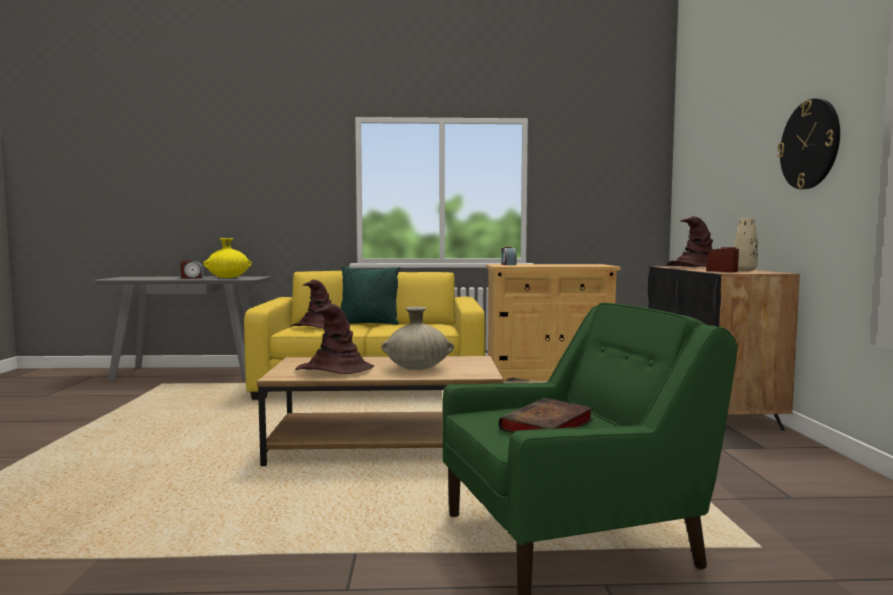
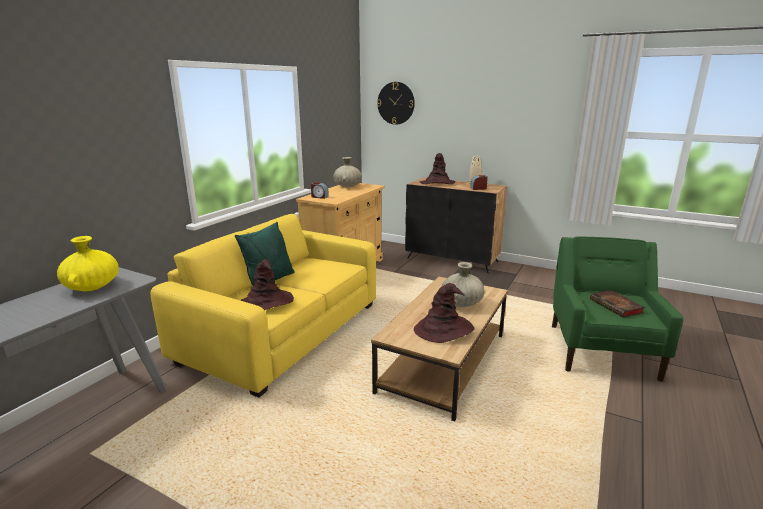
camera: 60 degrees left, 15 degrees up
(192, 278) = (44, 306): alarm clock -> none
(576, 264) = (347, 186): none -> beige vase
(809, 144) = (512, 119): wall clock -> wall clock (396, 103)

